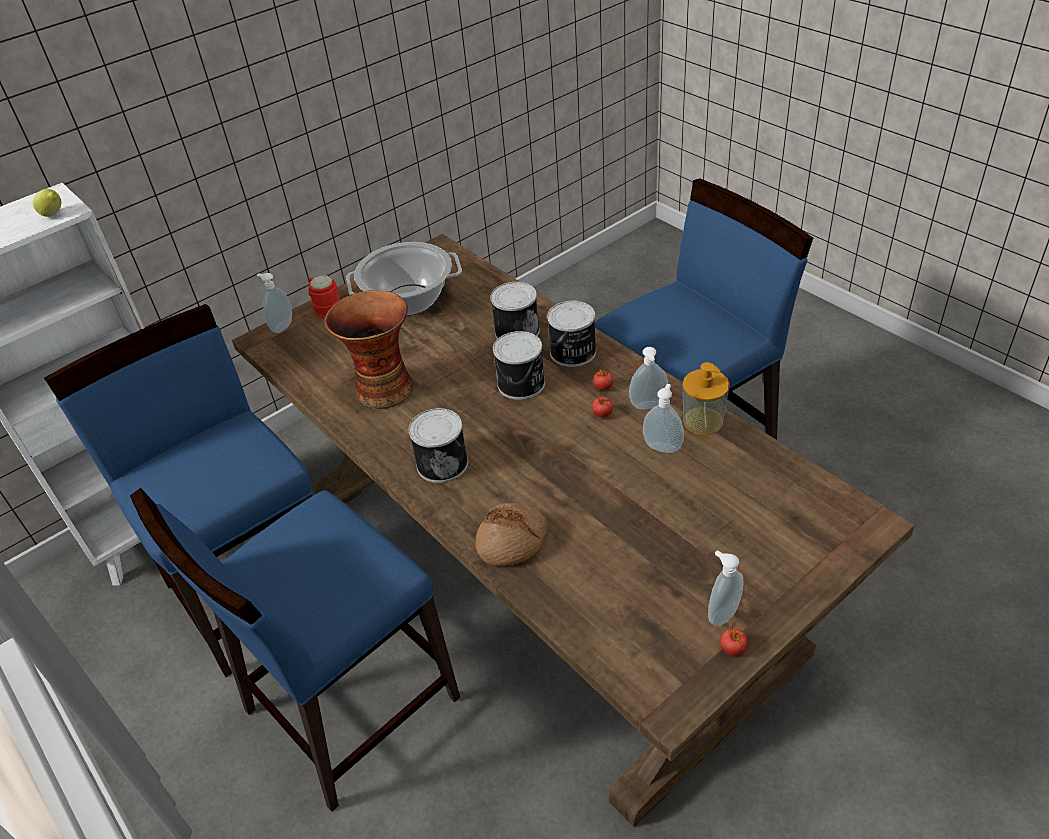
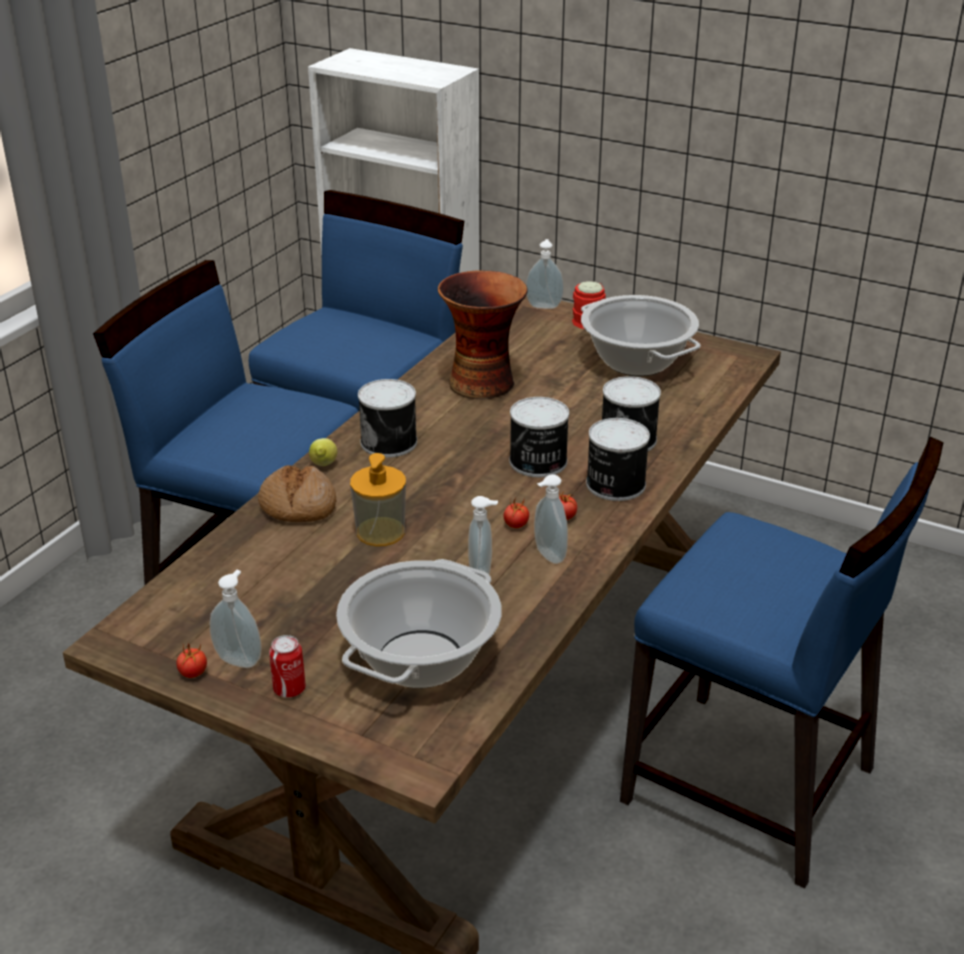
camera: 65 degrees right, 10 degrees down
(54, 215) = (425, 78): lemon -> lemon (323, 466)
(703, 421) = (543, 601): soap dispenser -> soap dispenser (380, 532)
(751, 500) = (420, 659): none -> cooking pot
(768, 585) = (289, 689): none -> can

